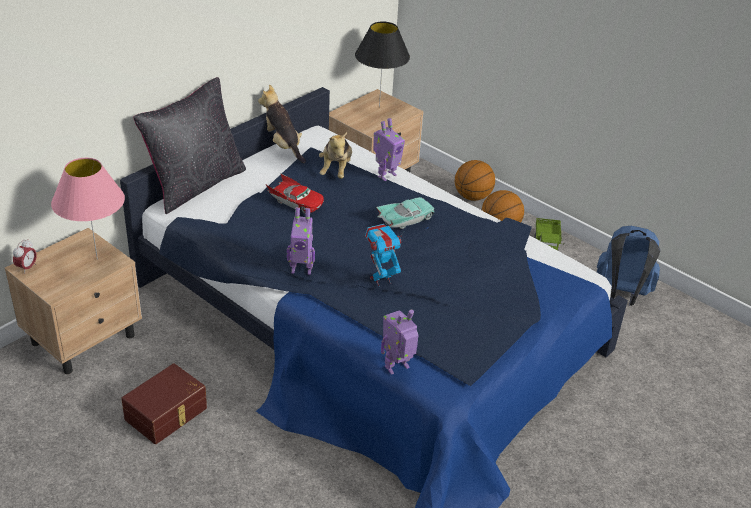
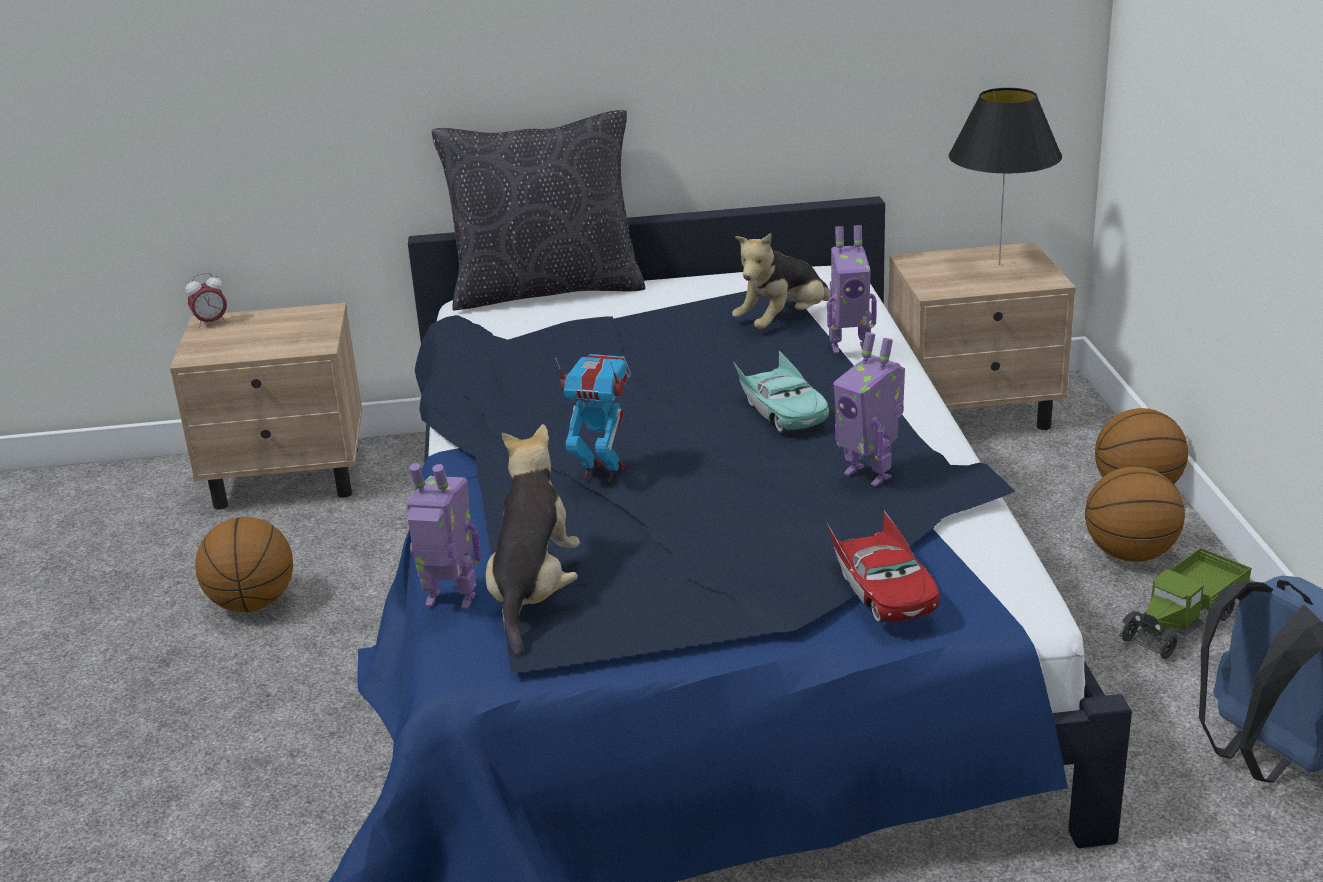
camera: 45 degrees right, 10 degrees down
(97, 259) = (298, 337): pink table lamp -> none
(167, 414) = (252, 604): brown storage box -> basketball
(283, 145) = (741, 272): plush toy -> plush toy (534, 593)
(295, 202) = (641, 340): red toy car -> red toy car (882, 589)
(301, 269) = (509, 420): toy robot -> toy robot (869, 474)
(405, 219) = (782, 410): turquoise toy car -> turquoise toy car turned 60 degrees clockwise

